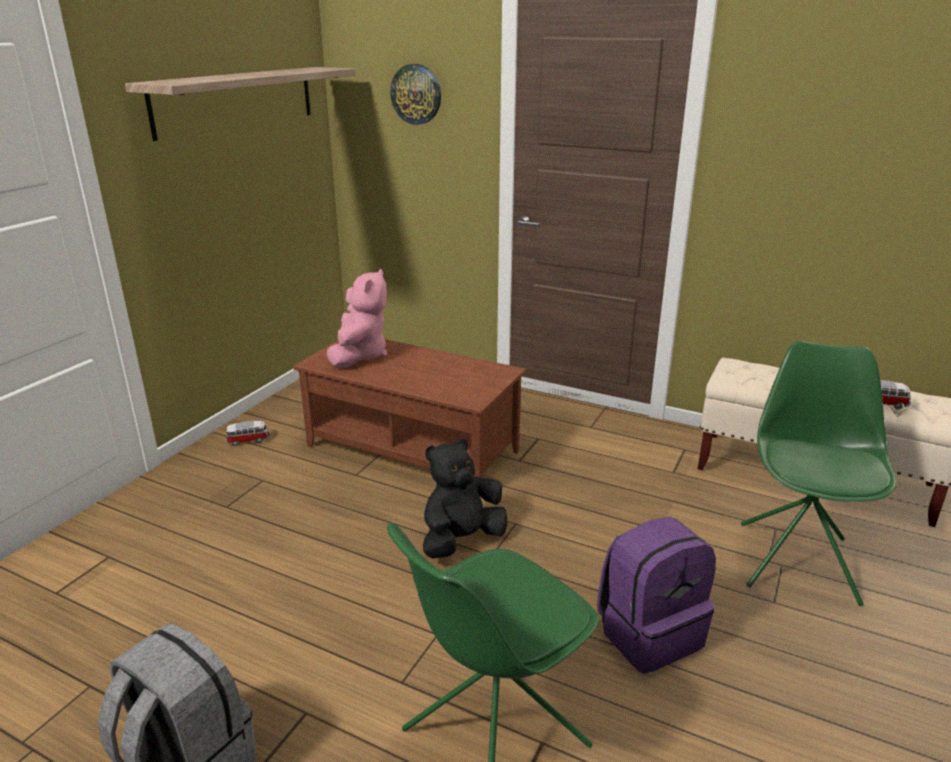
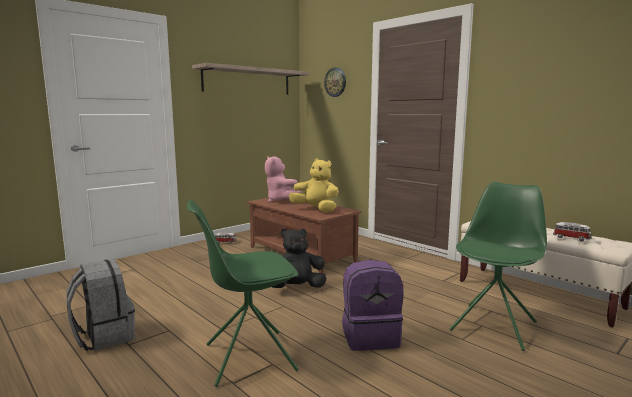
camera: 20 degrees right, 15 degrees down
(359, 355) = (281, 201): pink plush toy -> pink plush toy turned 120 degrees clockwise
(447, 378) = (316, 210): none -> yellow plush toy

